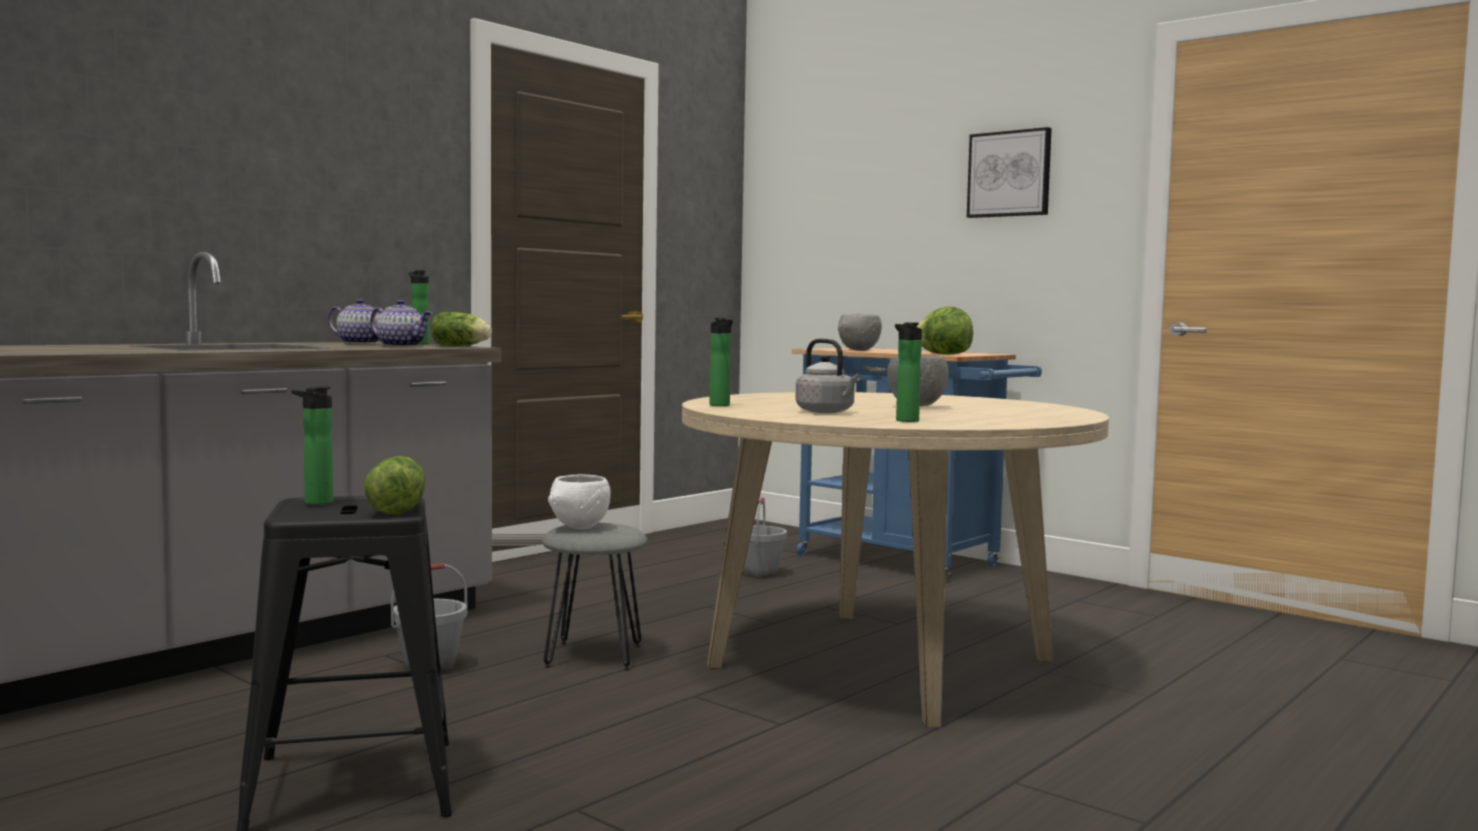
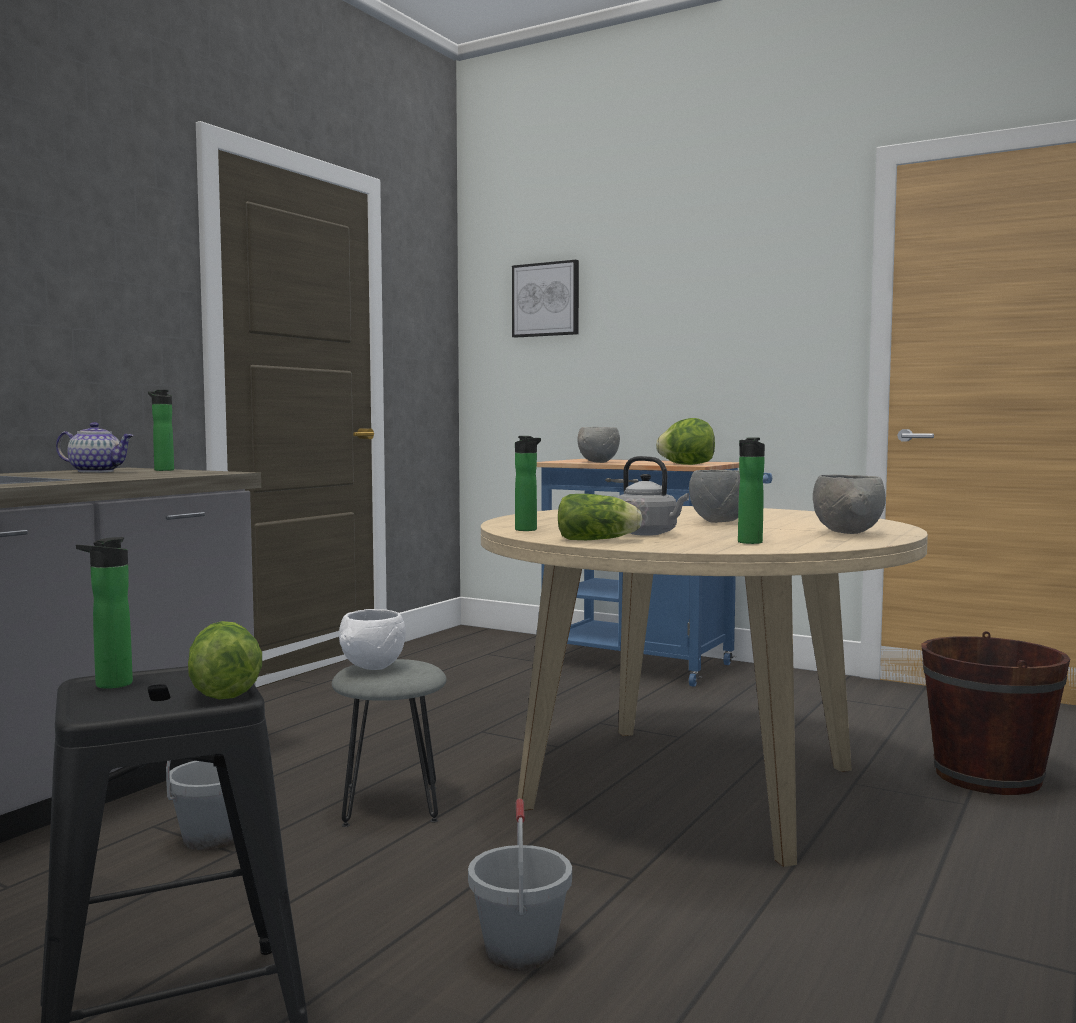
camera: 10 degrees left, 0 degrees up
(402, 346) = (151, 474): teapot -> none
(462, 346) = (216, 472): lettuce -> lettuce (599, 540)
(759, 573) = (515, 688): grey bucket -> grey bucket (519, 951)
(1009, 174) = (732, 290): picture -> picture (546, 299)
(1020, 418) = (848, 533): none -> grey bowl
(1192, 676) = (987, 776): none -> brown bucket

